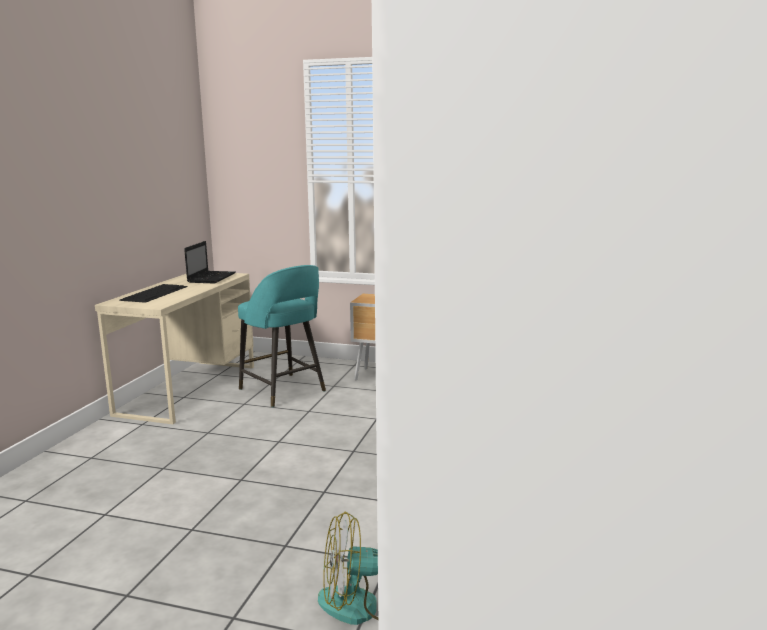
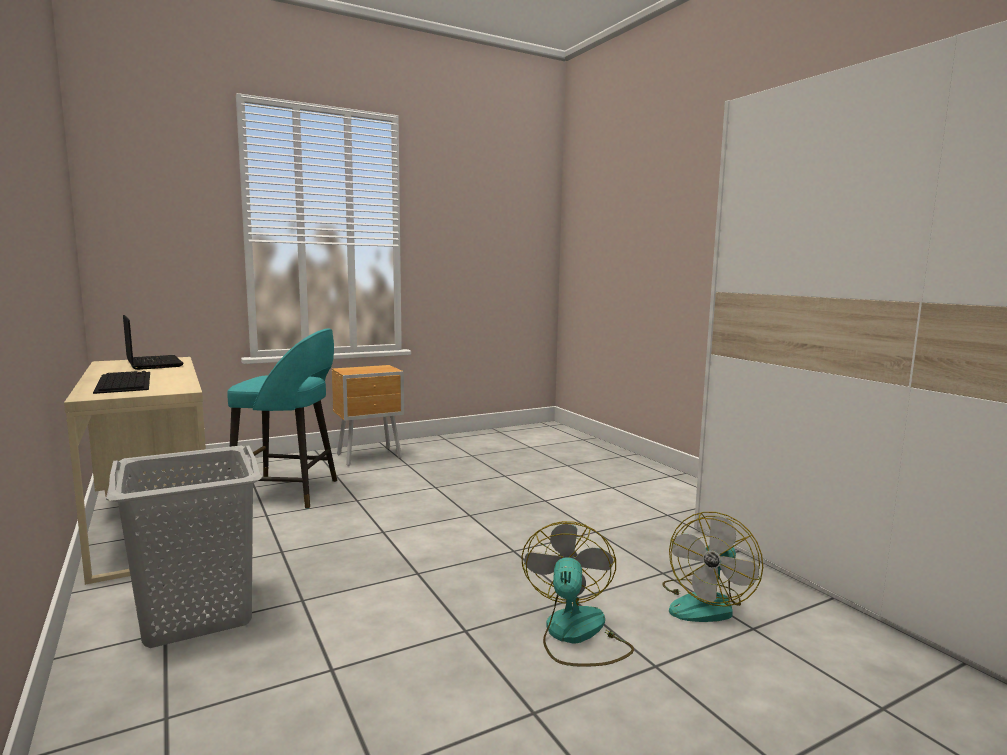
camera: 45 degrees left, 5 degrees down
(114, 454) = (196, 615): none -> grey laundry basket
(235, 569) = (576, 635): none -> fan

